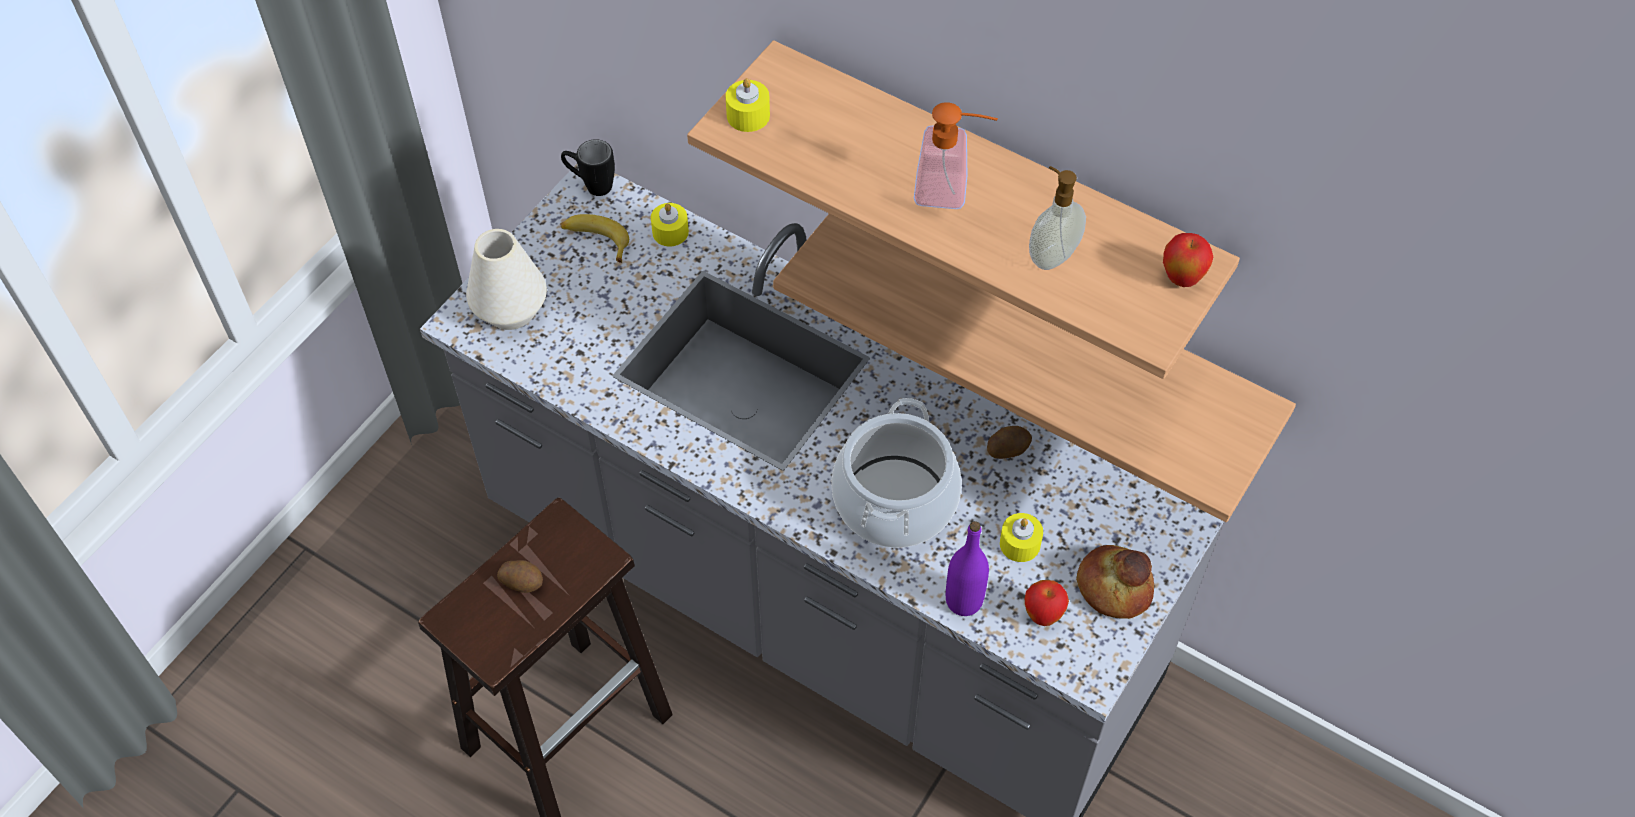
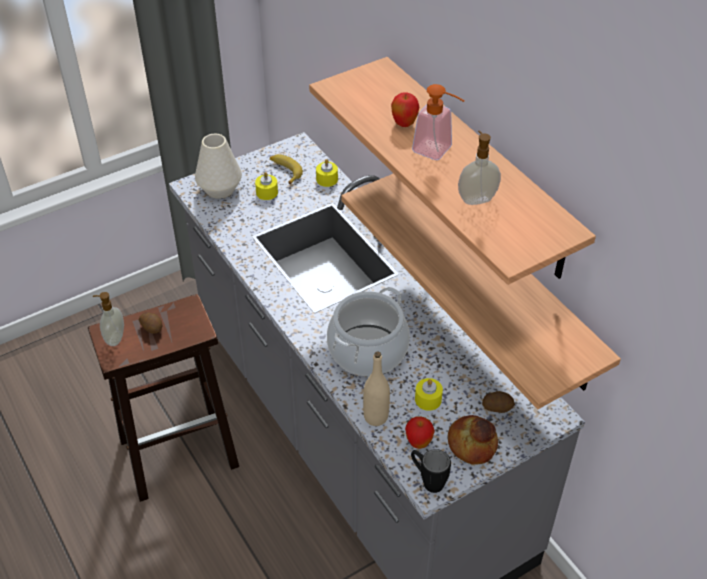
camera: 25 degrees right, 10 degrees down
(474, 623) = (114, 338): none -> soap dispenser
(591, 185) = (299, 145): black mug -> black mug (427, 480)
(748, 115) = (348, 85): yellow candle -> yellow candle (267, 192)
(964, 601) = (375, 417): purple bottle -> beige bottle
(1007, 449) = (451, 347): potato -> potato (497, 407)
(1182, 278) = (550, 234): apple -> apple (404, 124)

